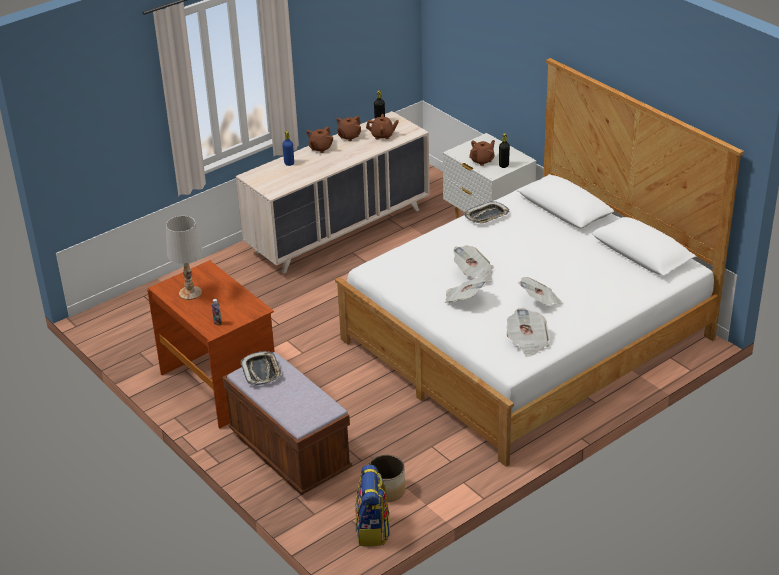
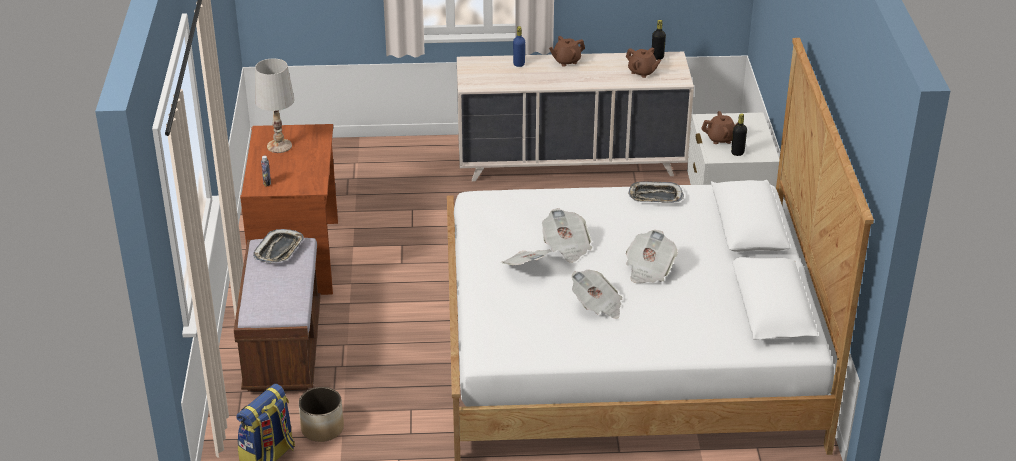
camera: 35 degrees right, 0 degrees up
(349, 136) = (608, 60): brown teapot -> none
(527, 342) = (533, 339): newspaper -> newspaper (648, 269)

